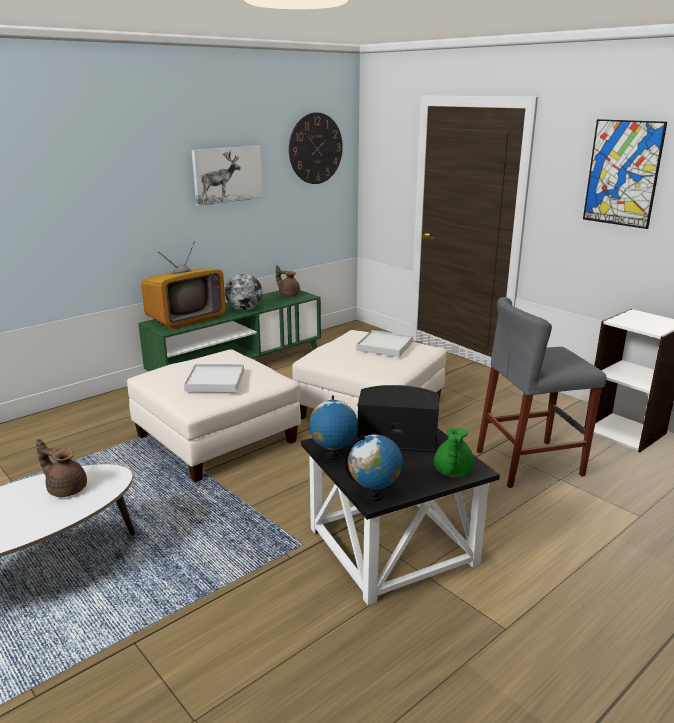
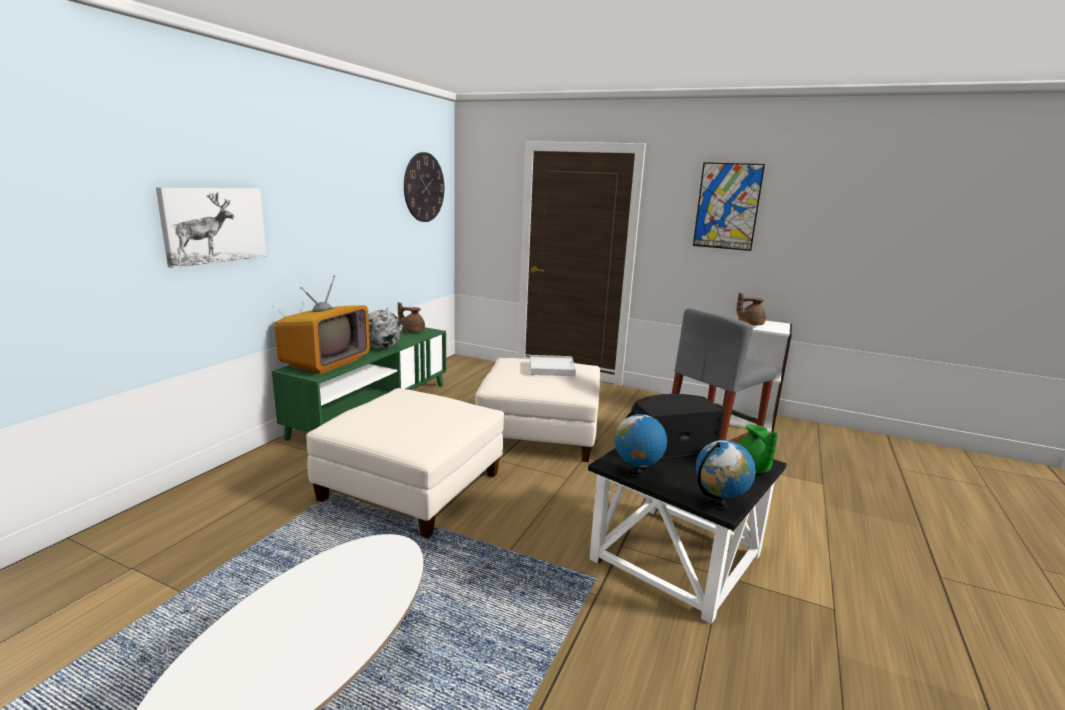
camera: 25 degrees left, 5 degrees down
(66, 489) = (346, 579): brown teapot -> brown teapot (750, 324)
(215, 381) = (423, 420): white tray -> none
(227, 174) = (353, 207): picture -> picture (214, 225)

